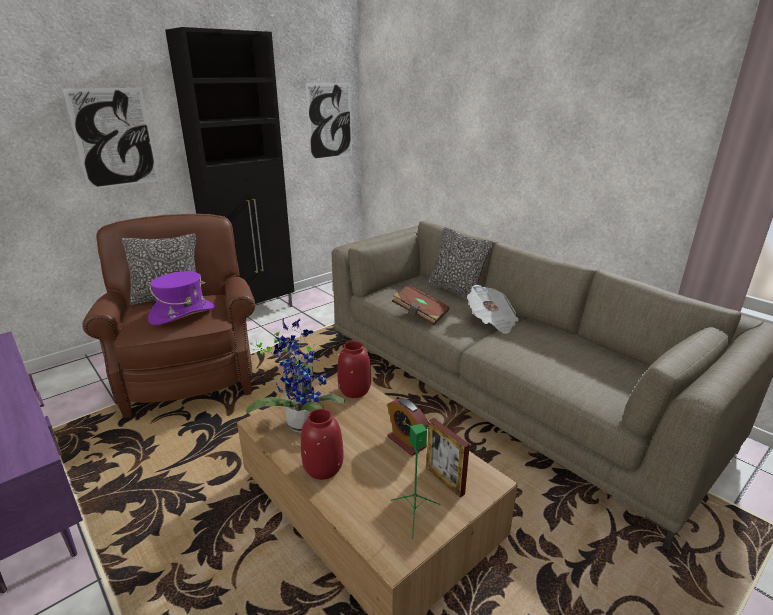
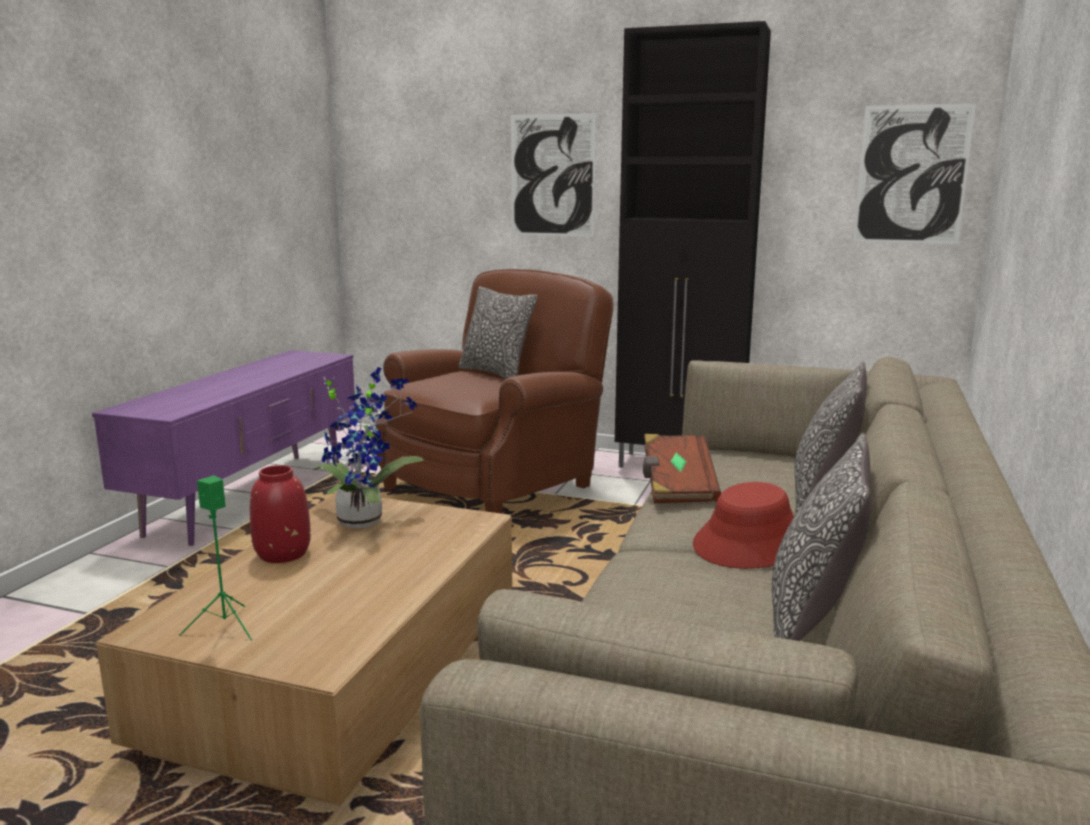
camera: 60 degrees right, 10 degrees down
(182, 314) = (464, 385): purple hat -> none
(355, 390) = (463, 529): red vase -> none
(406, 442) = (372, 588): alarm clock -> none
(445, 480) = (303, 633): picture frame -> none
(492, 321) = (751, 543): newspaper -> red hat
(568, 336) = (812, 622): none -> pillow

